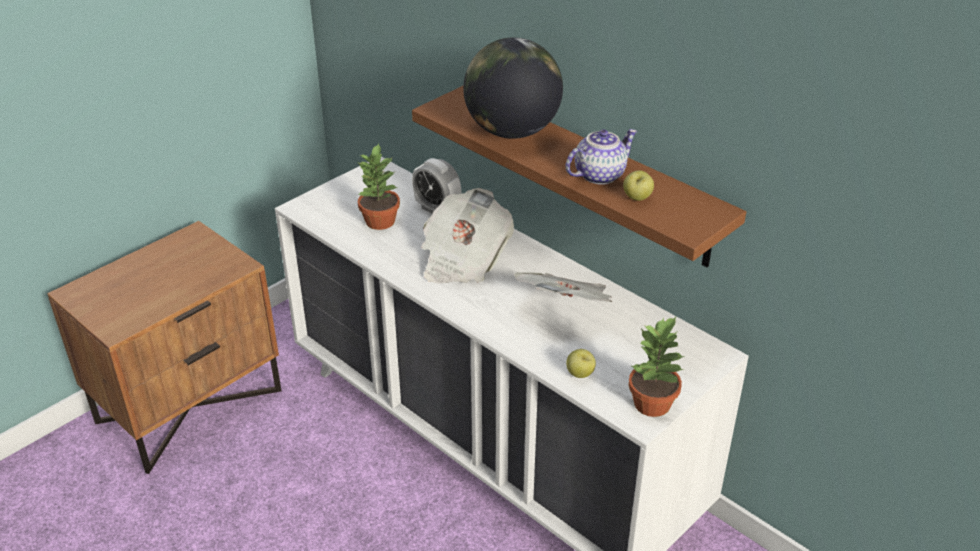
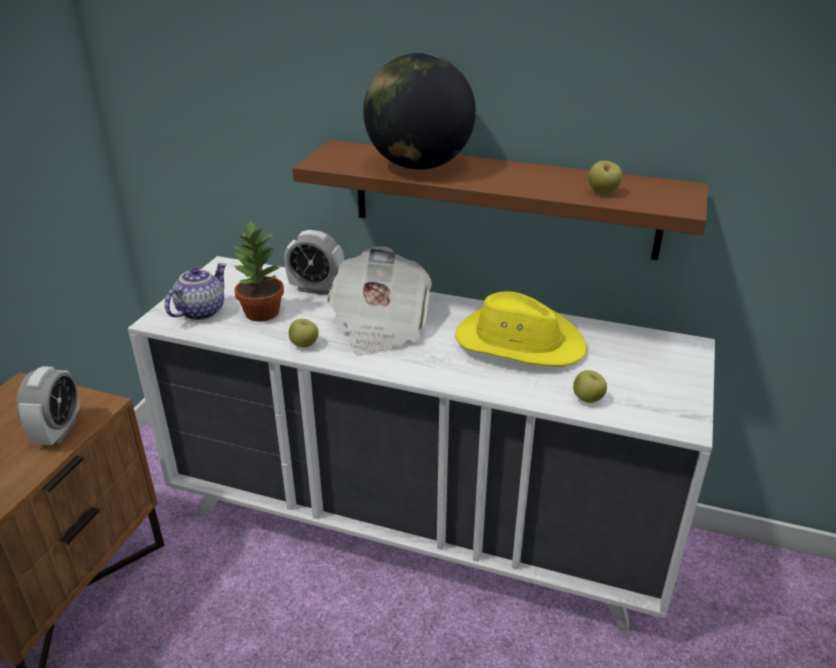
camera: 25 degrees left, 5 degrees down
(202, 278) = (58, 432): none -> alarm clock
(393, 260) = (304, 345): none -> apple
(566, 307) = (518, 342): newspaper -> yellow hat
(599, 174) = (544, 182): teapot -> teapot (200, 311)
(653, 404) = (680, 406): potted plant -> none

